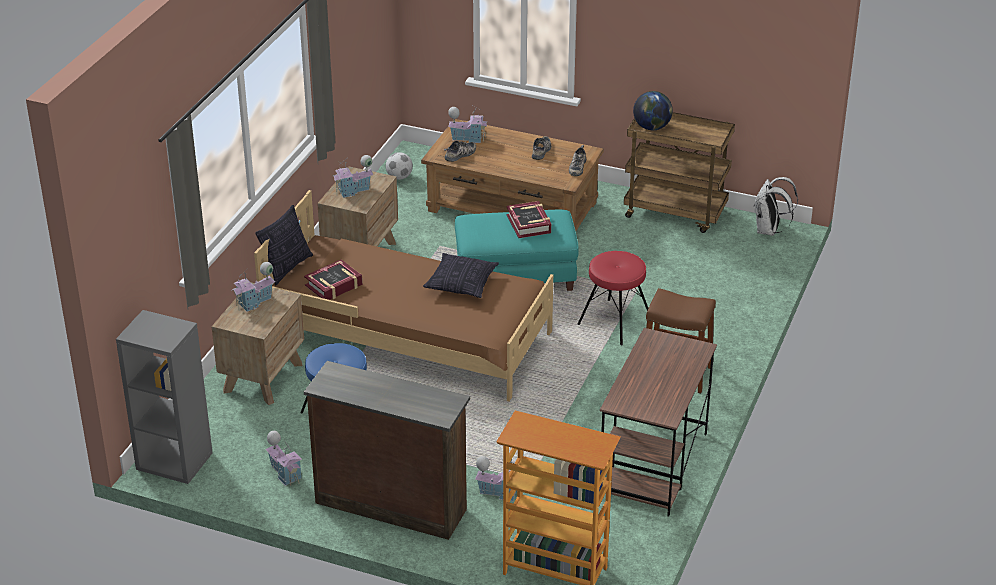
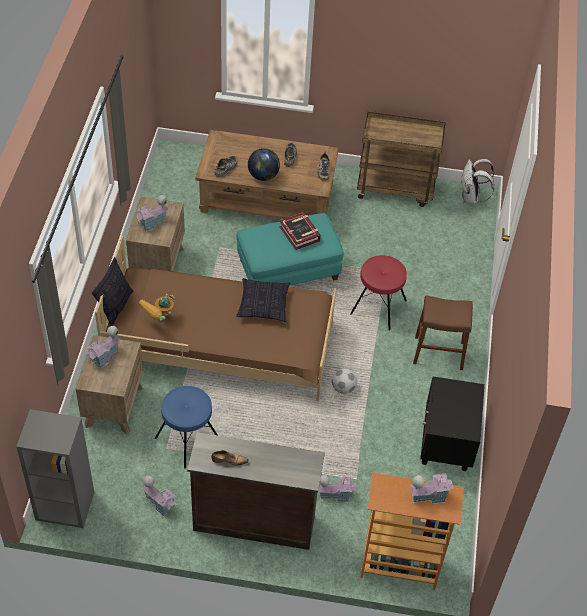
camera: 15 degrees left, 15 degrees up
(334, 285) = (160, 321): book -> toy robot
(354, 389) = (229, 460): none -> shoe
(399, 177) = (167, 178): football -> football (343, 388)
(468, 138) = (227, 150): toy house -> toy house (428, 496)
(652, 127) = (380, 131): globe -> globe (263, 175)
(653, 465) = (446, 448): brown desk -> black nightstand

